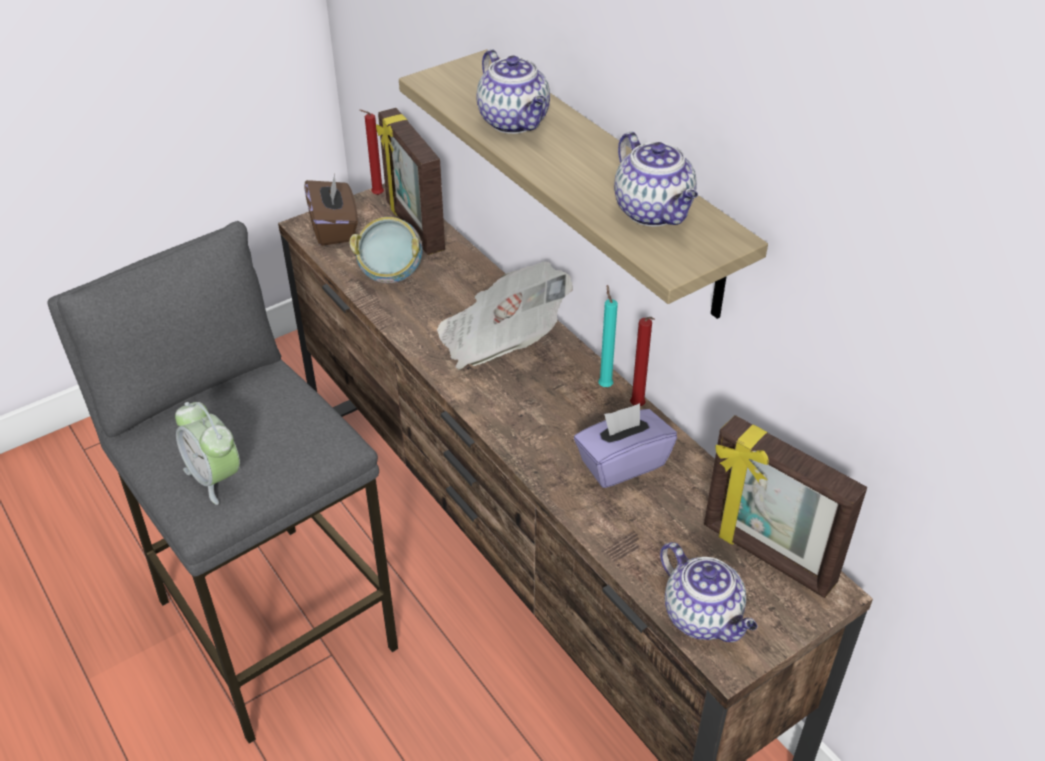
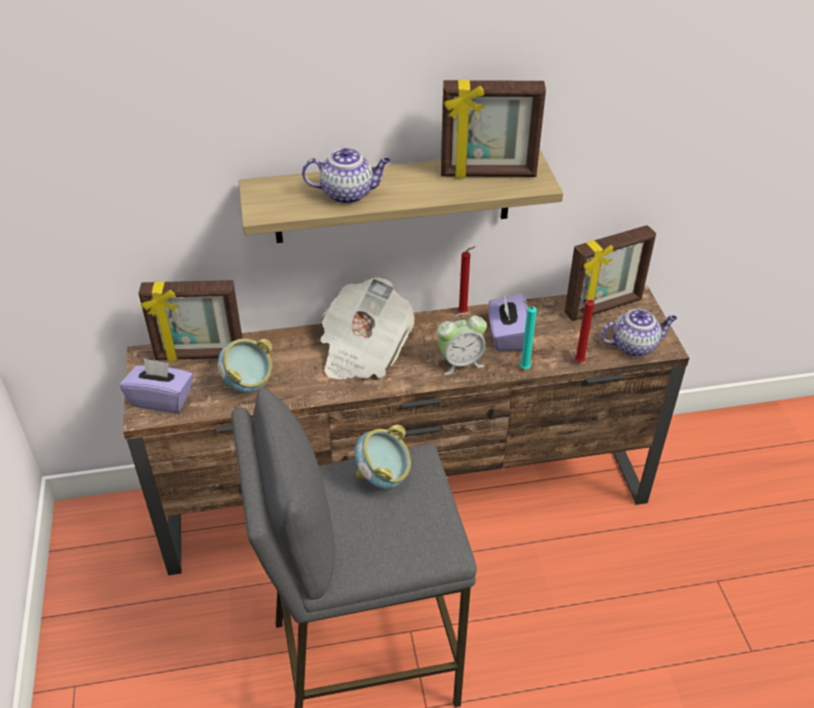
camera: 65 degrees left, 0 degrees up
(215, 477) = (417, 531): alarm clock -> alarm clock (460, 362)
(287, 422) = (383, 477): none -> bowl
(334, 228) = (162, 399): brown tissue box -> purple tissue box
(376, 195) = (140, 364): red candle -> red candle (579, 363)
(604, 385) = (436, 319): turquoise candle -> turquoise candle (523, 368)
(654, 212) = (488, 174): teapot -> picture frame

